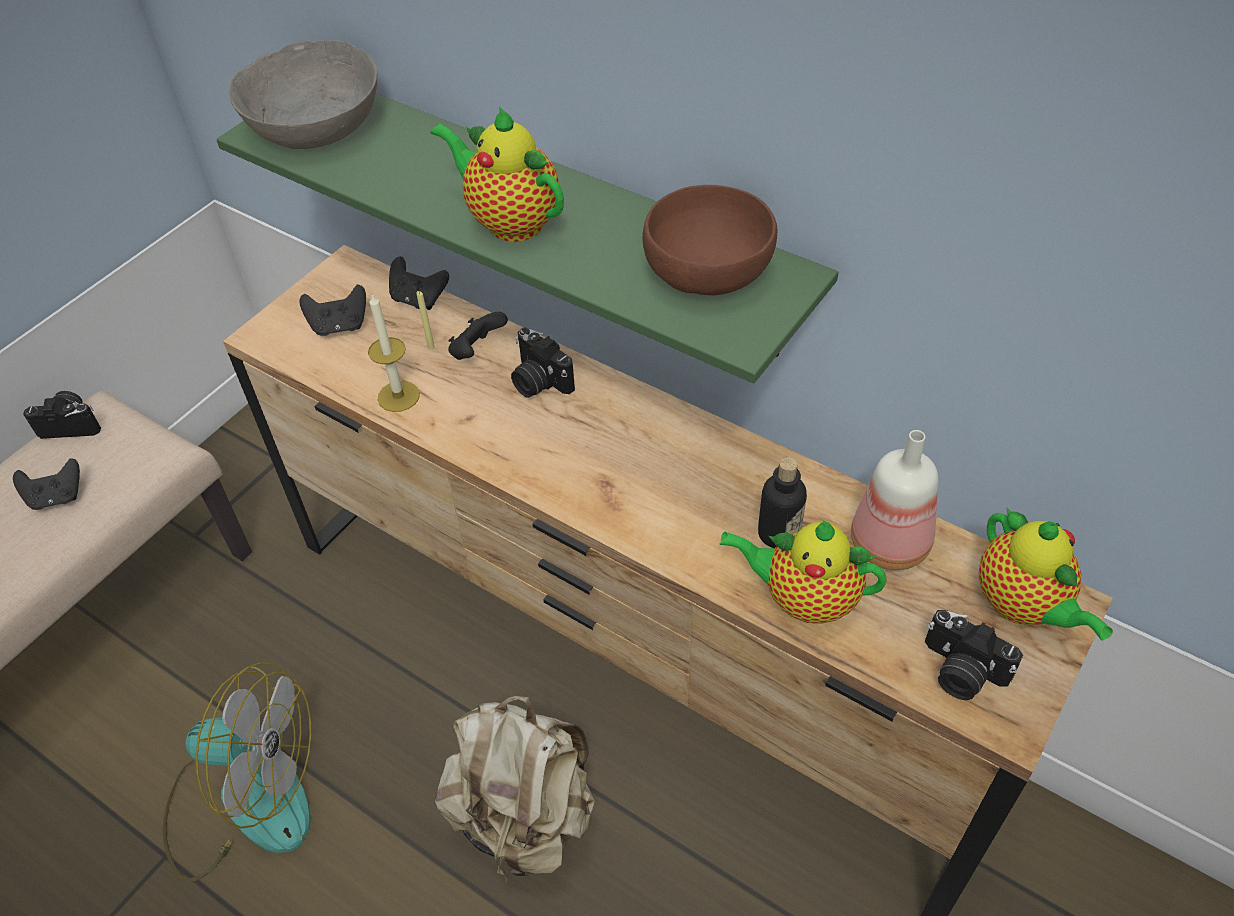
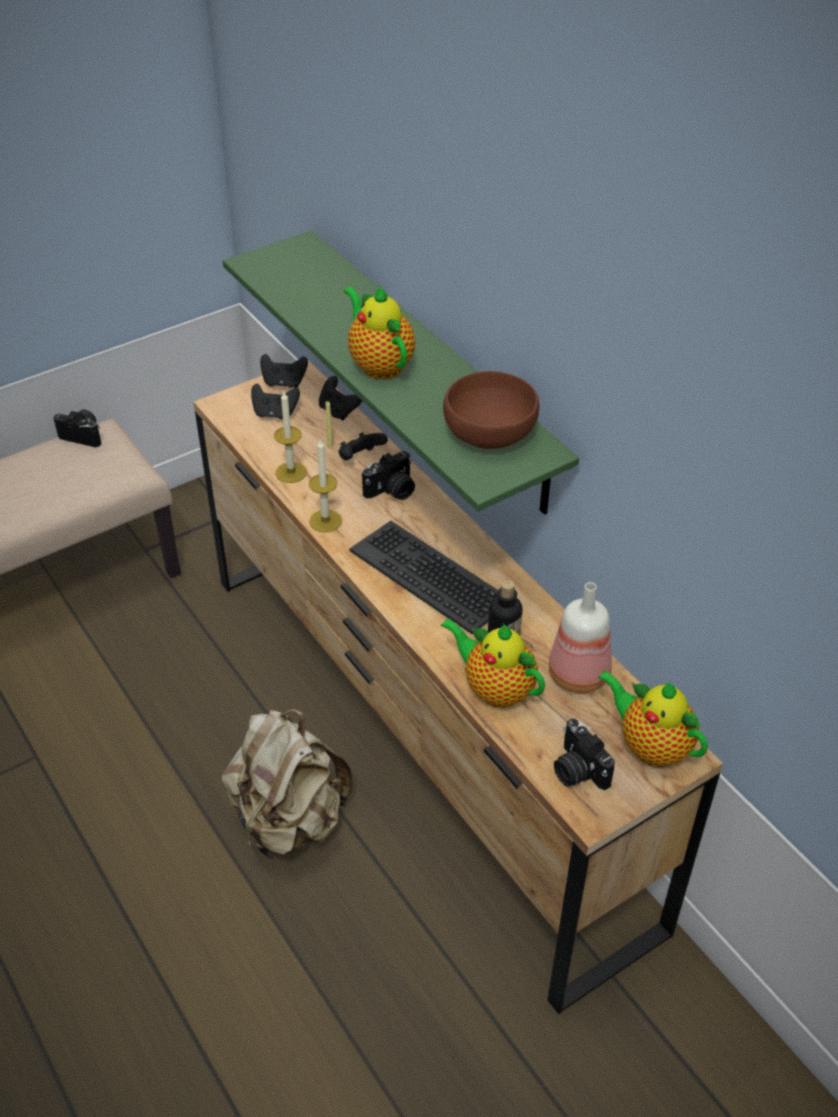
camera: 20 degrees right, 5 degrees down
(57, 497) = (53, 481): black game controller -> black game controller (284, 383)
(245, 799) = (102, 739): fan -> none
(314, 125) = (289, 267): grey bowl -> none
(475, 446) = (325, 521): none -> candle
(538, 381) = (392, 491): camera -> camera turned 105 degrees counterclockwise
(644, 476) = (430, 576): none -> keyboard
(1022, 606) = (650, 745): teapot -> teapot turned 135 degrees clockwise

